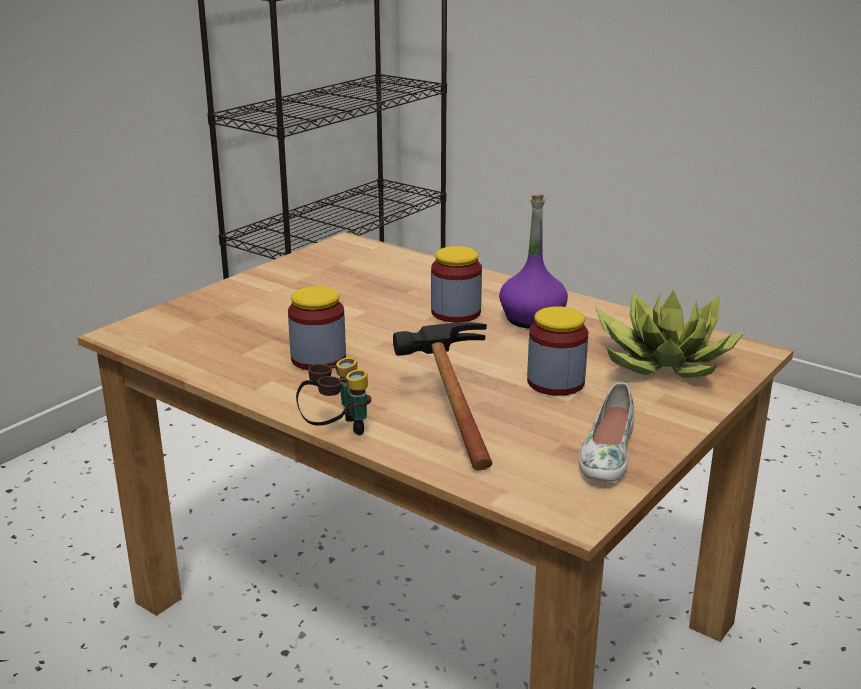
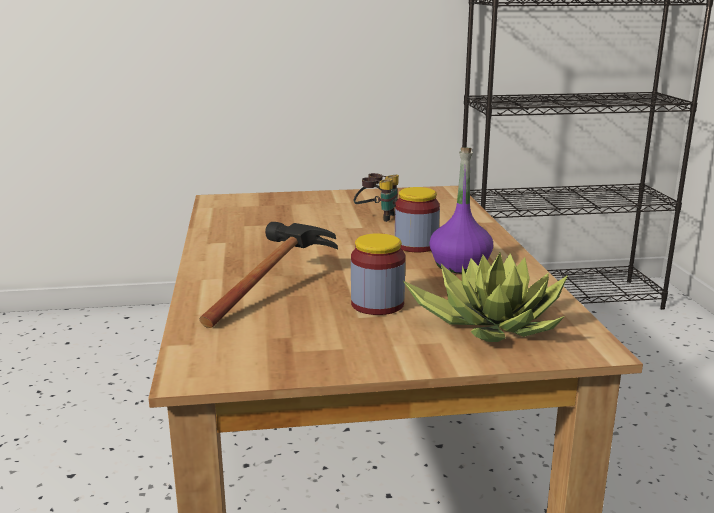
camera: 45 degrees right, 5 degrees down
(318, 359) = (273, 241): jar -> none
(336, 431) = (191, 276): binoculars -> binoculars (377, 217)
(606, 453) = (301, 355): white shoe -> none

